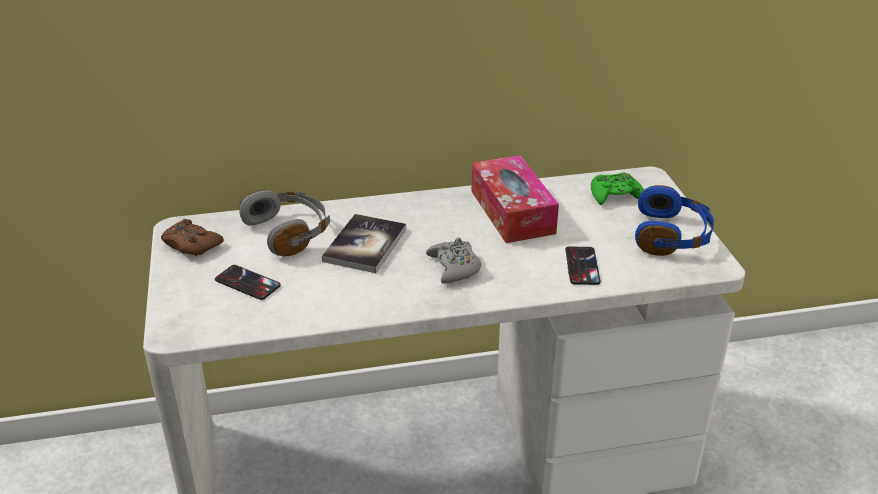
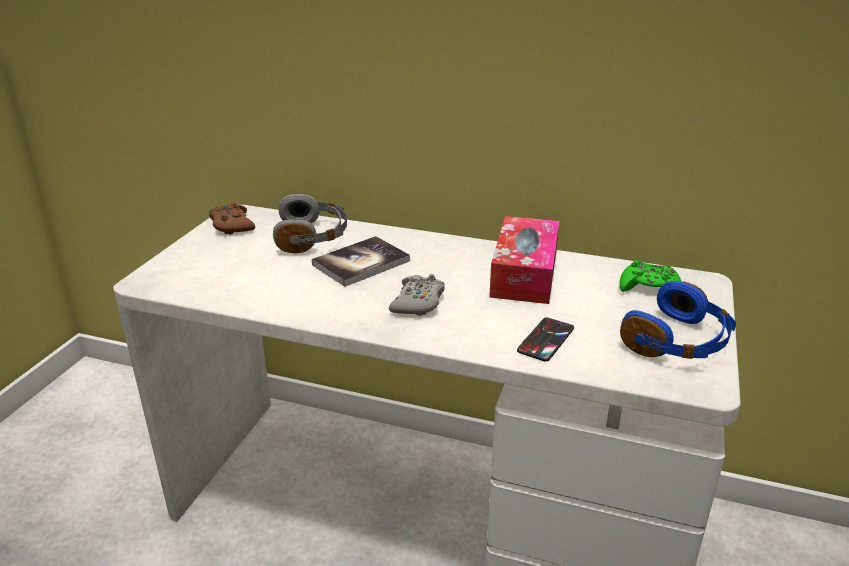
camera: 30 degrees right, 5 degrees down
(247, 283) = (237, 263): phone -> none

